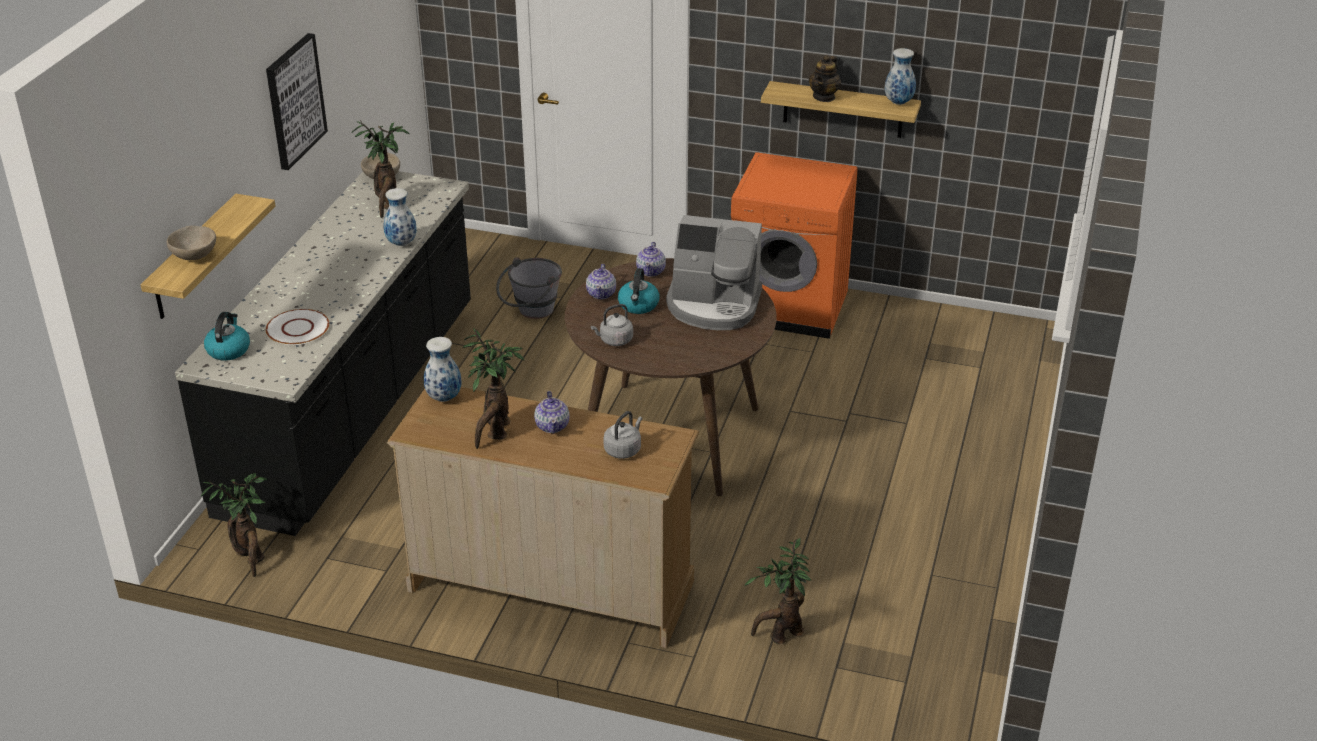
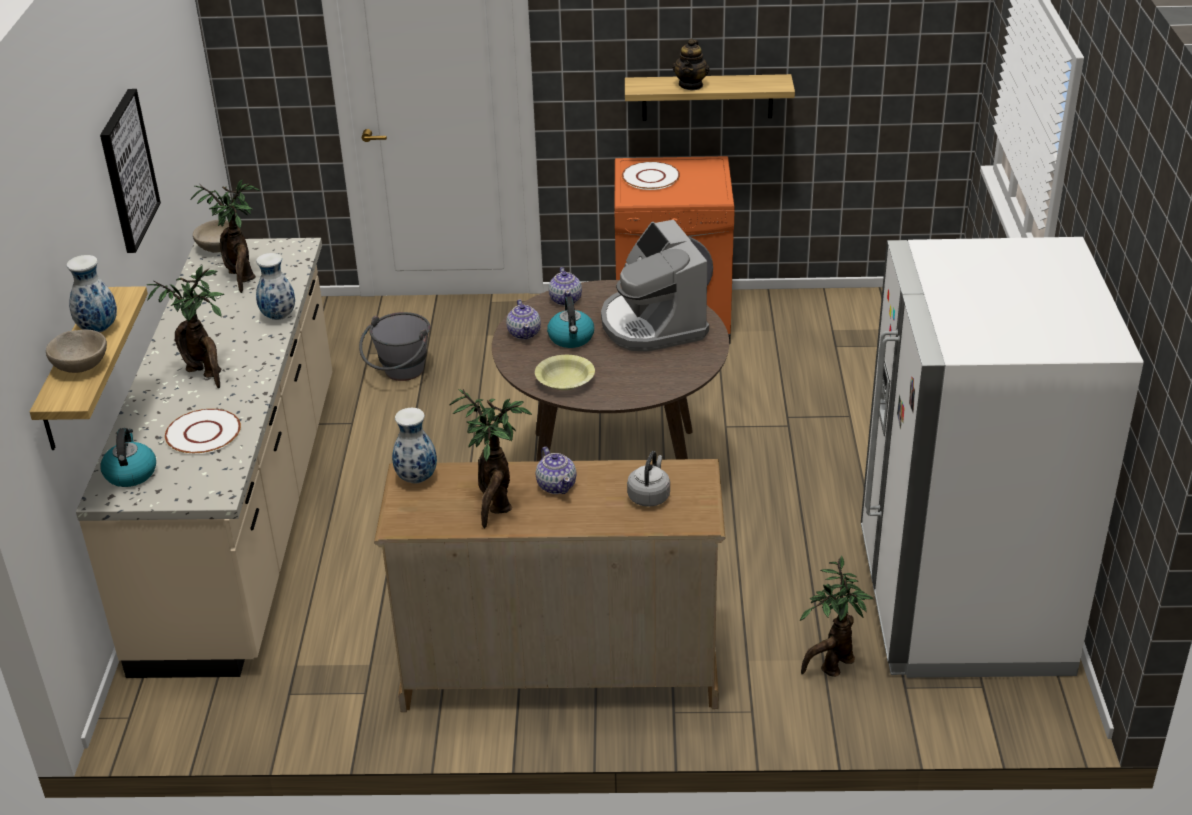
camera: 15 degrees left, 0 degrees up
(250, 559) = (198, 715): potted plant -> potted plant (205, 374)
(354, 408) = (245, 517): black counter -> beige counter
(614, 340) = (565, 381): grey kettle -> yellow bowl
(713, 305) = (652, 324): coffee machine -> coffee machine turned 75 degrees clockwise
(777, 174) = (650, 177): none -> white plate
(898, 102) = (770, 79): vase -> vase (98, 328)
(923, 607) = (961, 603): none -> white fridge

